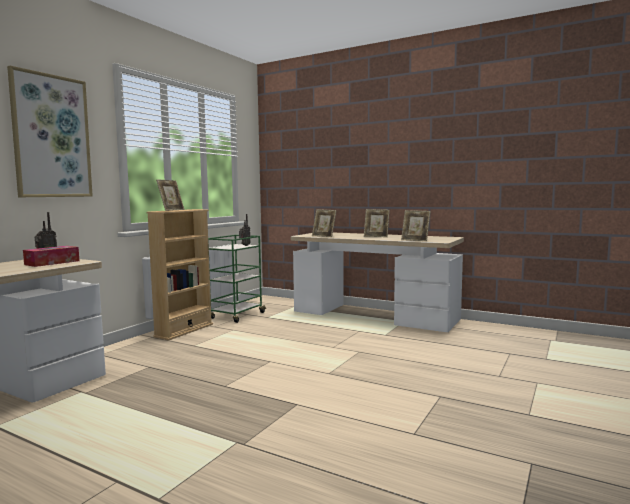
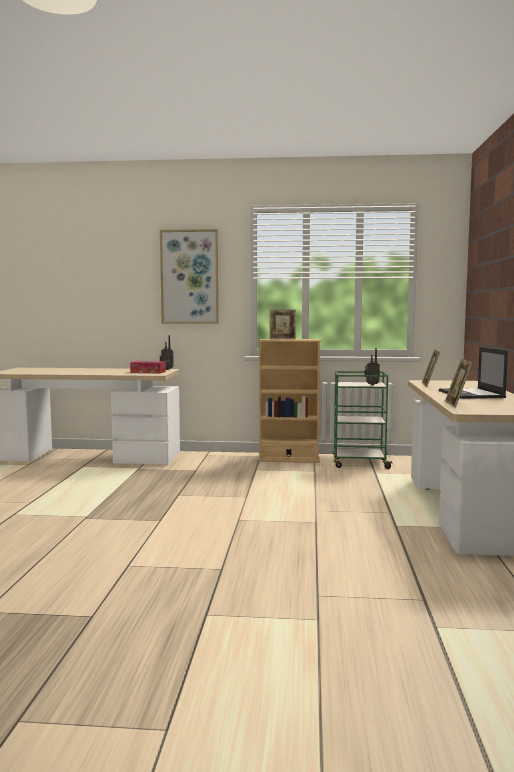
camera: 65 degrees right, 0 degrees up
(376, 236) = (471, 394): picture frame -> laptop

